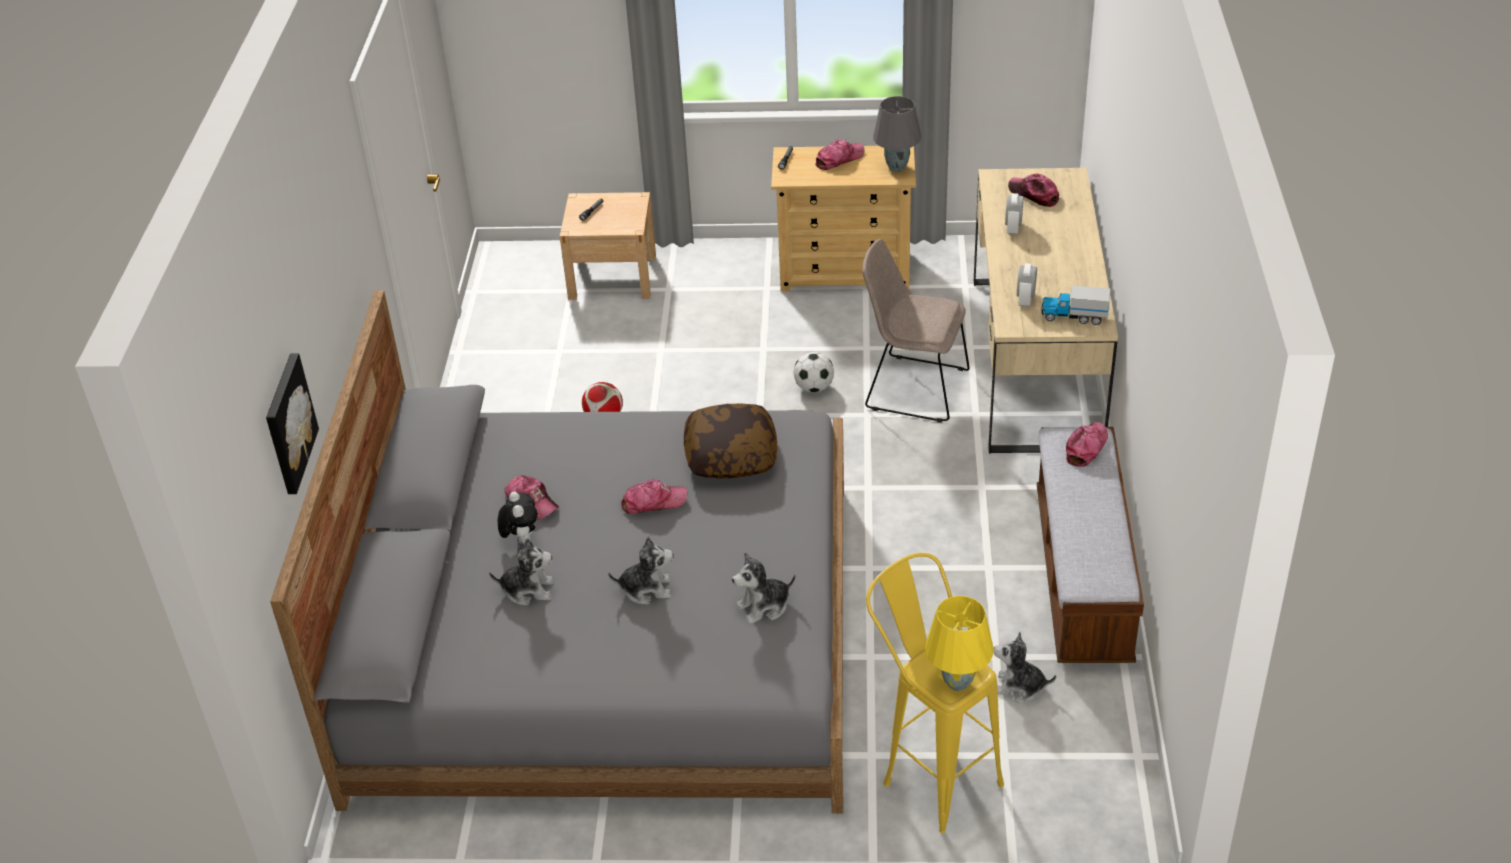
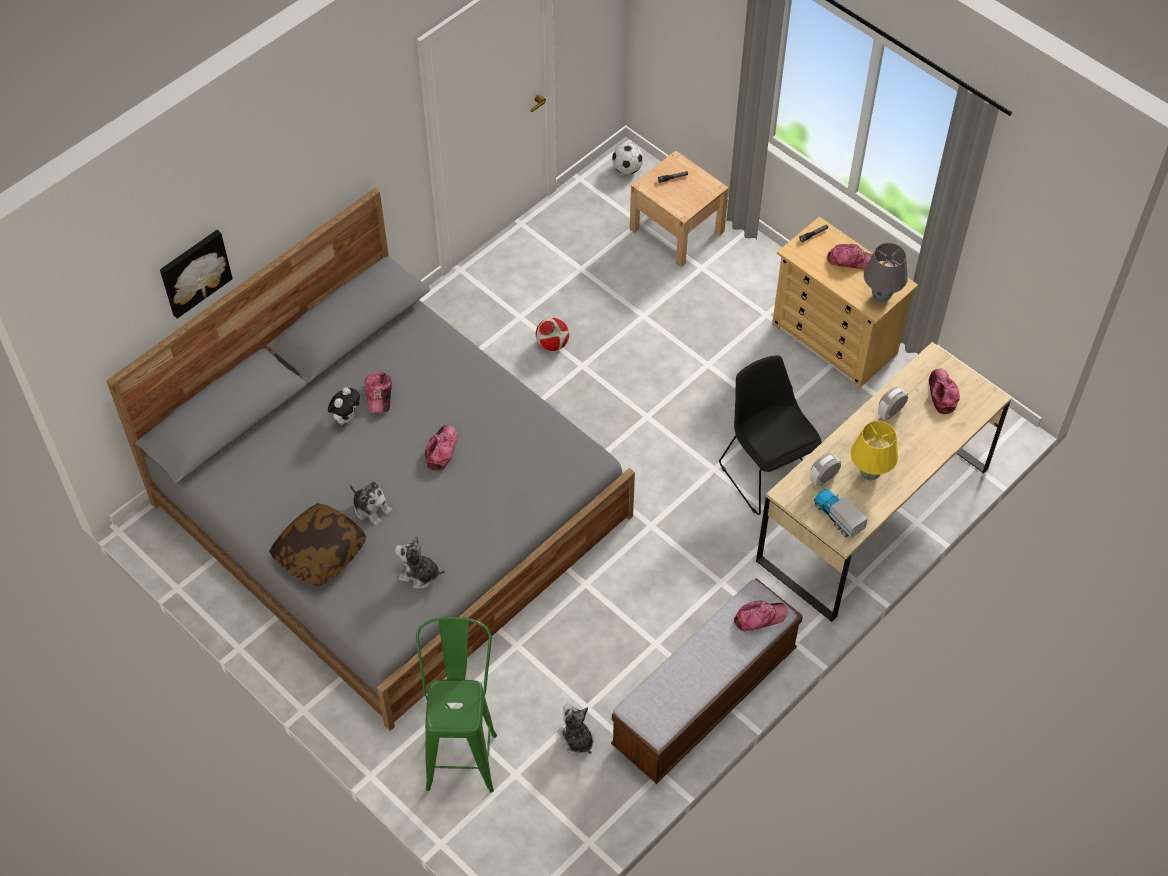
camera: 40 degrees right, 15 degrees up
(528, 590) = (314, 456): plush toy -> none
(653, 502) = (441, 450): cap -> cap turned 105 degrees counterclockwise
(731, 455) = (521, 451): pillow -> pillow (320, 552)
(814, 387) = (705, 421): football -> football (627, 169)
(913, 388) = (767, 471): beige chair -> black chair
(930, 774) = (462, 749): yellow stool -> green stool
(958, 682) = (451, 716): yellow table lamp -> yellow table lamp (870, 474)

